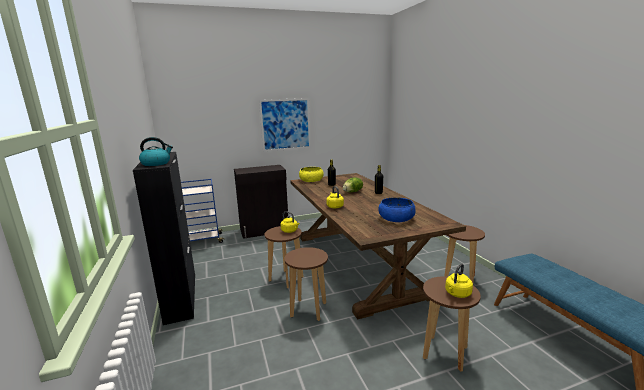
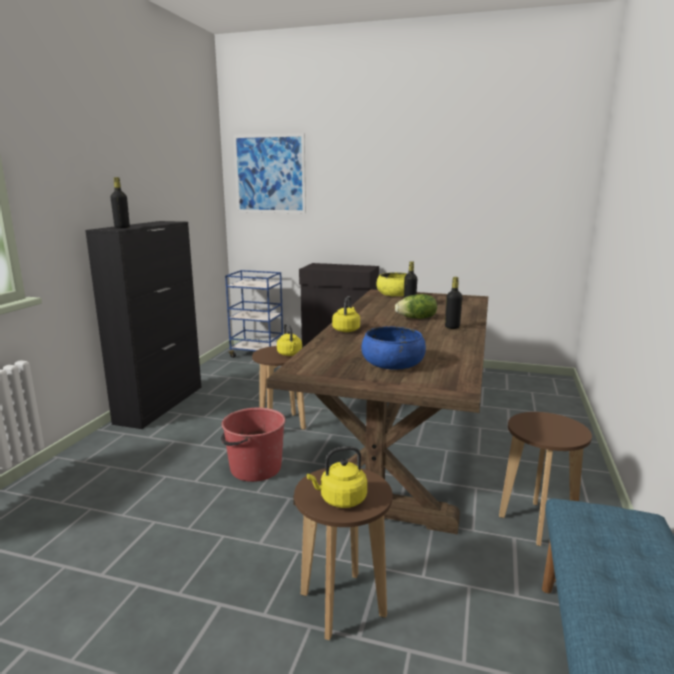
camera: 35 degrees right, 0 degrees up
(156, 163) = (122, 227): kettle -> black bottle
(285, 124) = (394, 204): picture -> picture (270, 174)
(308, 310) = (254, 468): brown stool -> red bucket

